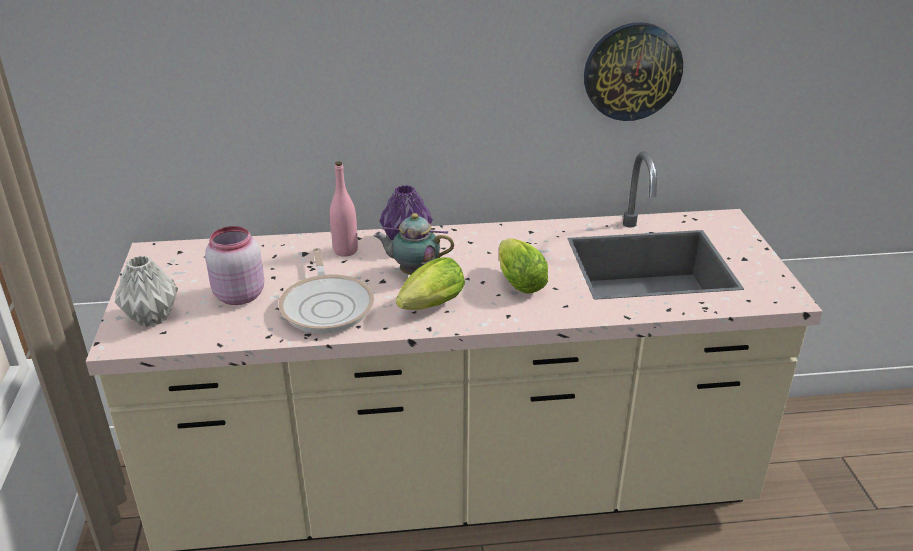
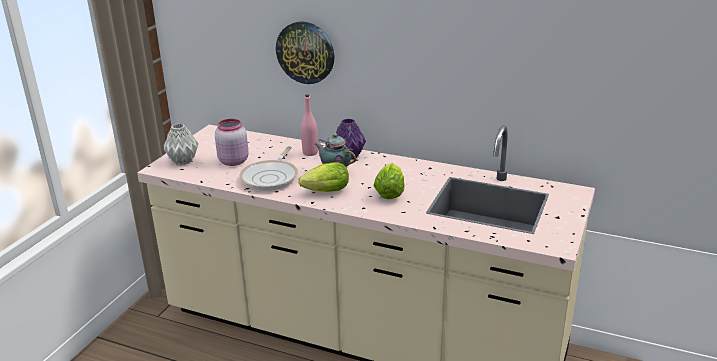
camera: 30 degrees right, 5 degrees down
(632, 71) = (510, 69): wall clock -> wall clock (305, 52)

